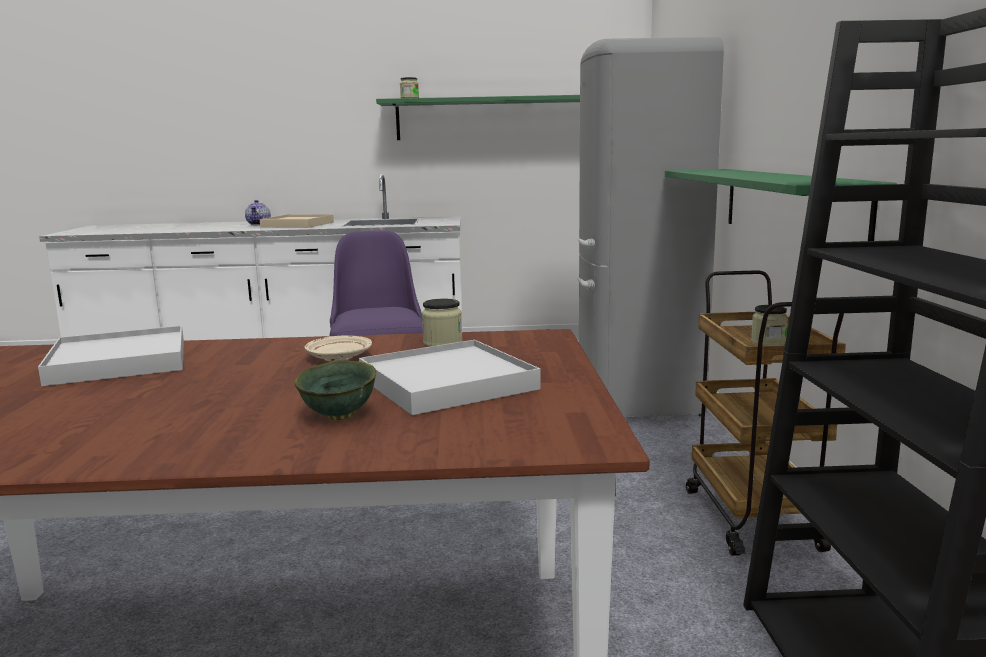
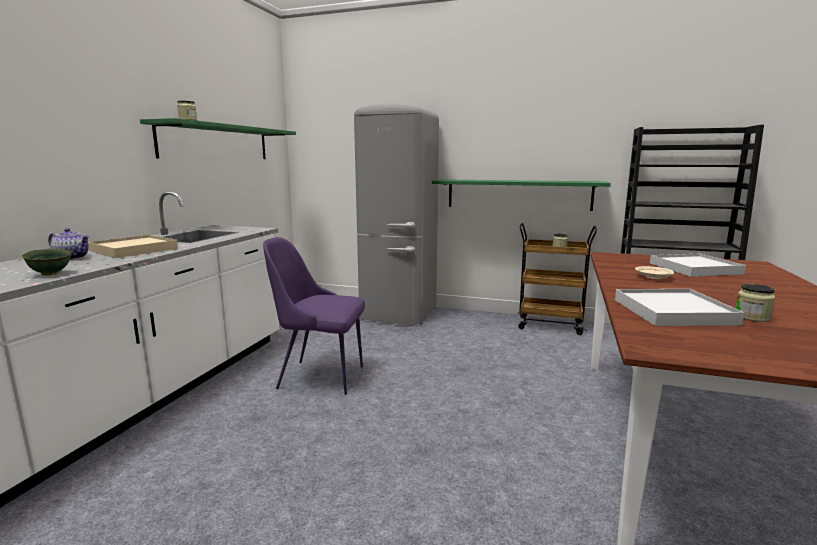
camera: 70 degrees left, 0 degrees up
(340, 416) = (753, 281): green bowl -> green bowl (51, 274)
(442, 343) = (620, 264): jar -> jar (752, 317)

